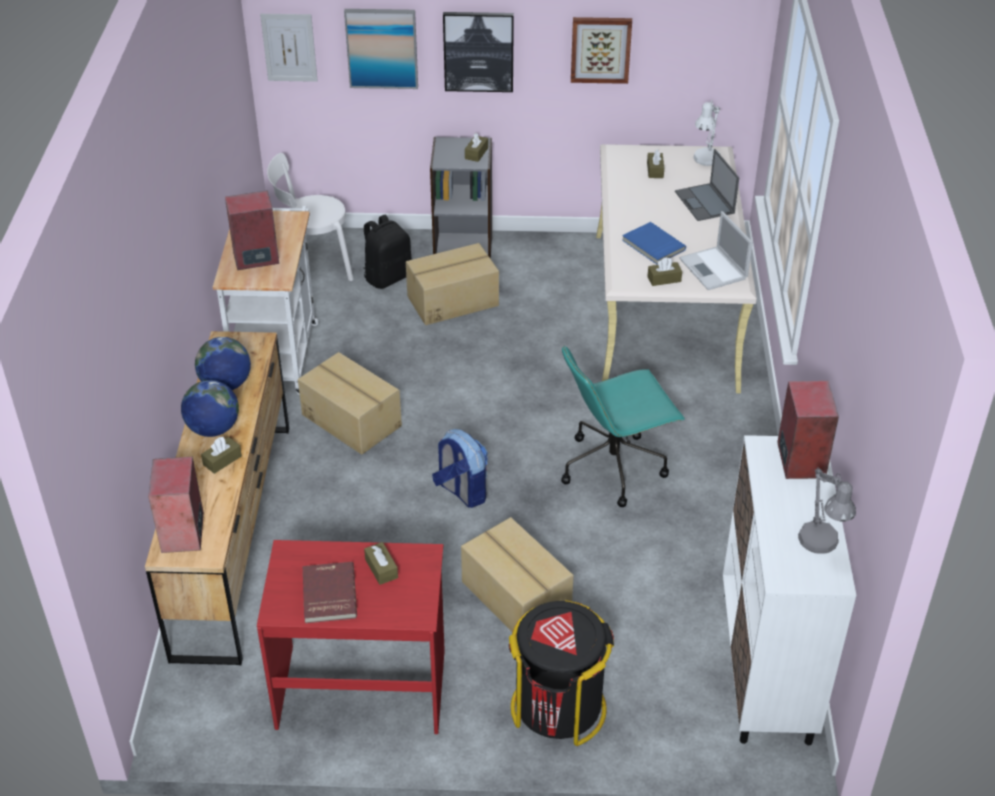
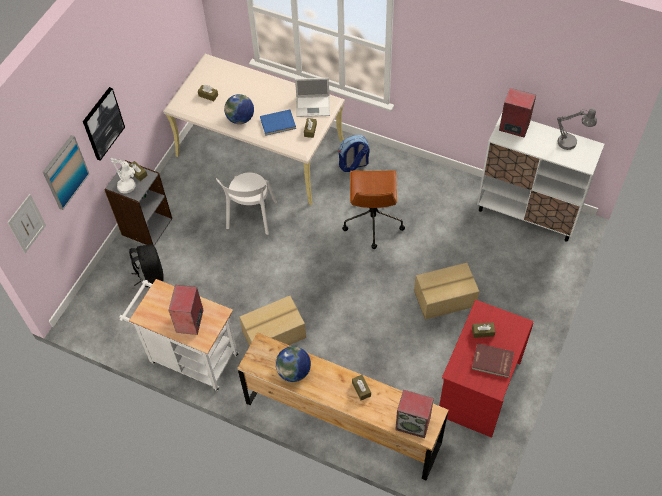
camera: 65 degrees left, 15 degrees up
(213, 429) = (331, 387): globe -> globe (240, 119)
(313, 265) = (113, 313): white chair -> white chair (251, 217)
(452, 300) = (193, 248): cardboard box -> none
(461, 491) = (358, 298): backpack -> backpack (353, 165)
(558, 707) = (522, 305): black trash can -> none
(600, 49) = (145, 64): picture -> none
(614, 467) = (372, 221): turquoise office chair -> brown office chair
(705, 161) = (214, 70): white table lamp -> white table lamp (129, 188)
(705, 203) = (252, 86): laptop -> none

